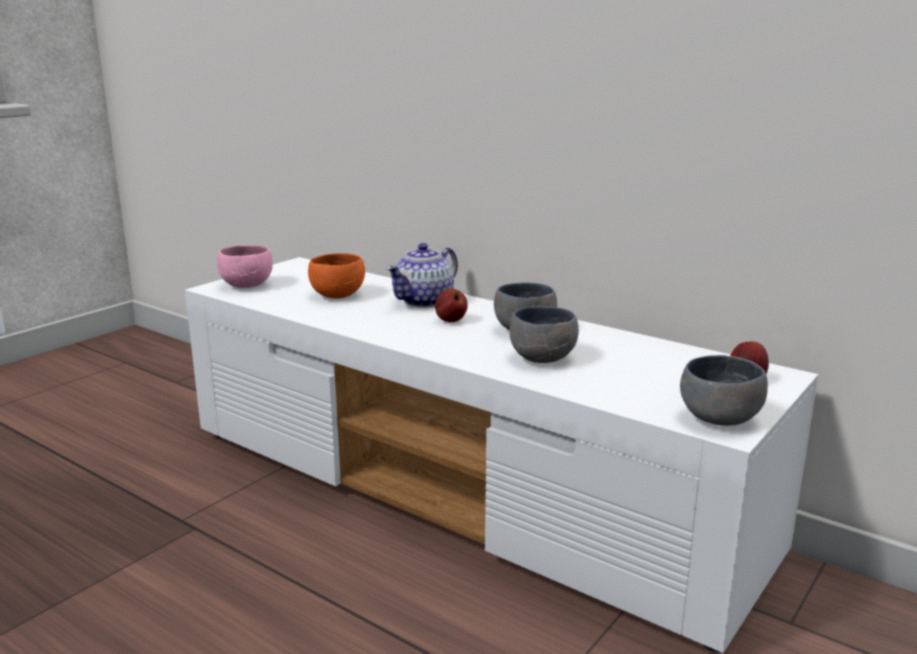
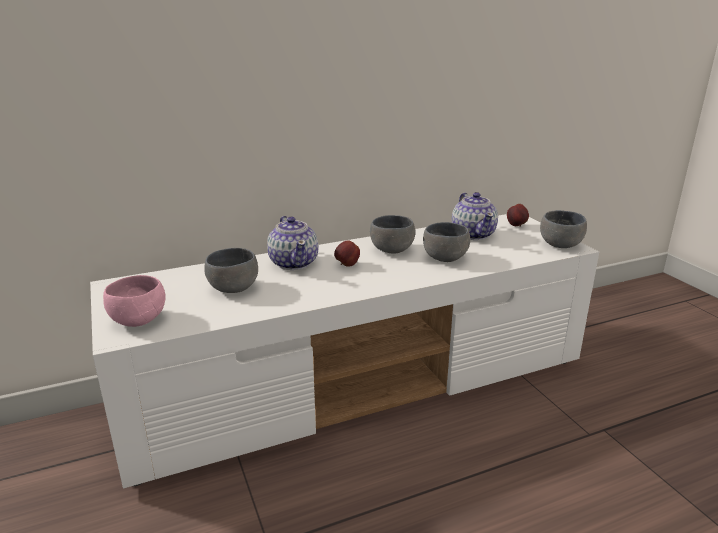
camera: 60 degrees left, 5 degrees up
(336, 295) = (231, 289): orange bowl -> grey bowl
(656, 360) = (473, 234): none -> teapot

